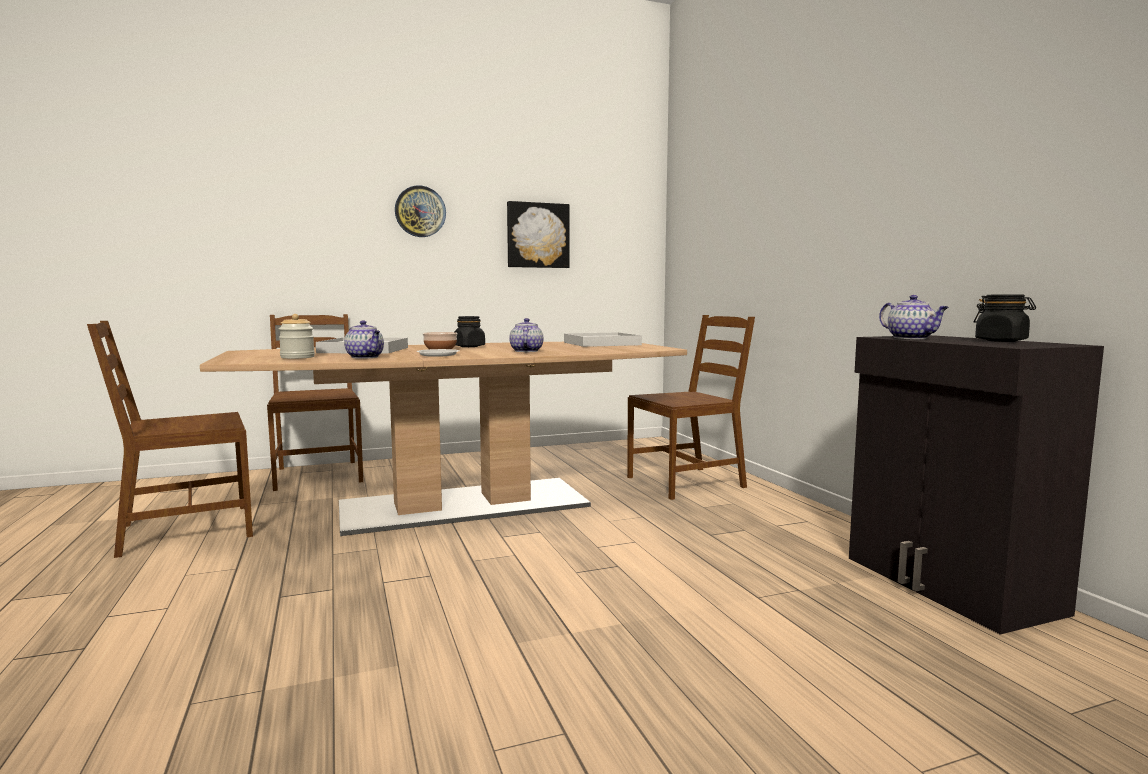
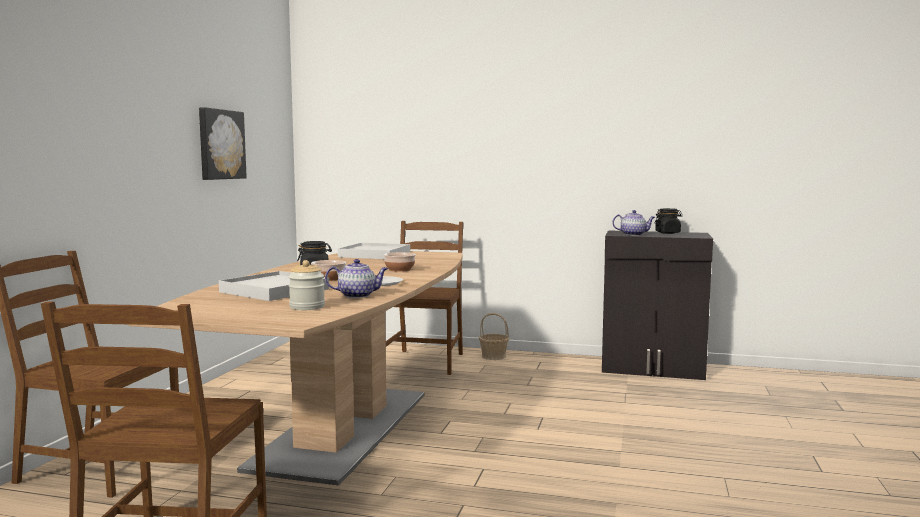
camera: 55 degrees left, 0 degrees up
(420, 211) = (132, 116): wall clock -> none
(526, 351) = (399, 269): teapot -> bowl
(770, 499) = (494, 356): none -> basket

